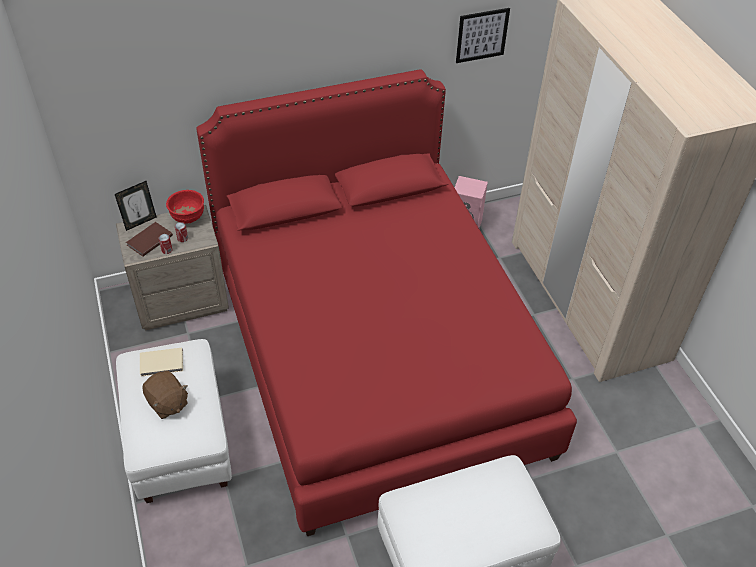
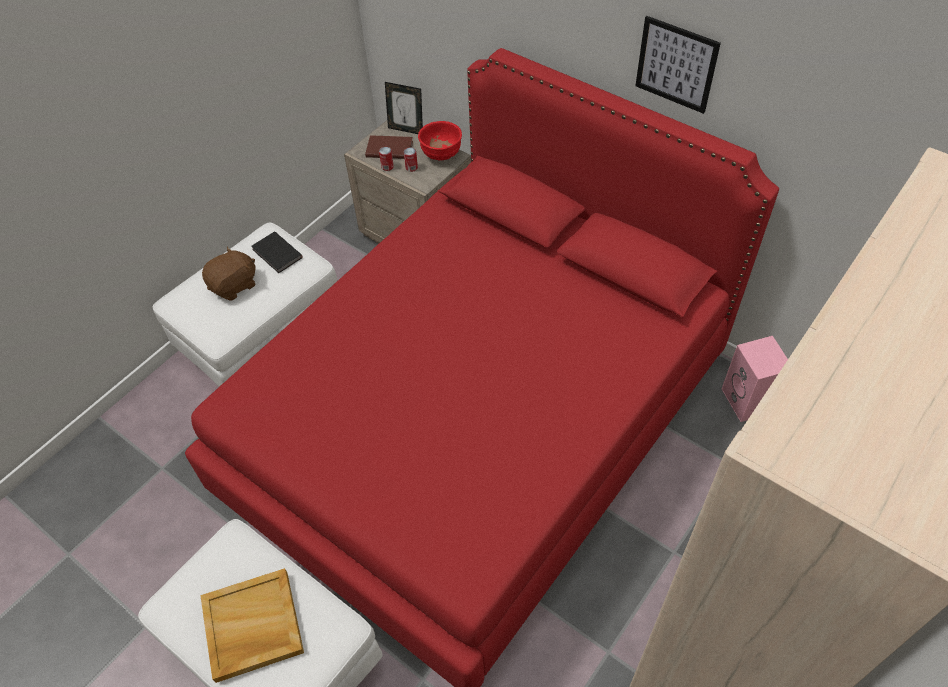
camera: 60 degrees right, 5 degrees up
(162, 363) = (276, 254): beige book -> black book
(167, 403) = (234, 285): brown plush toy -> brown plush toy turned 150 degrees counterclockwise
(476, 516) = (252, 627): none -> beige tray
(482, 35) = (868, 160): picture -> picture (676, 64)

